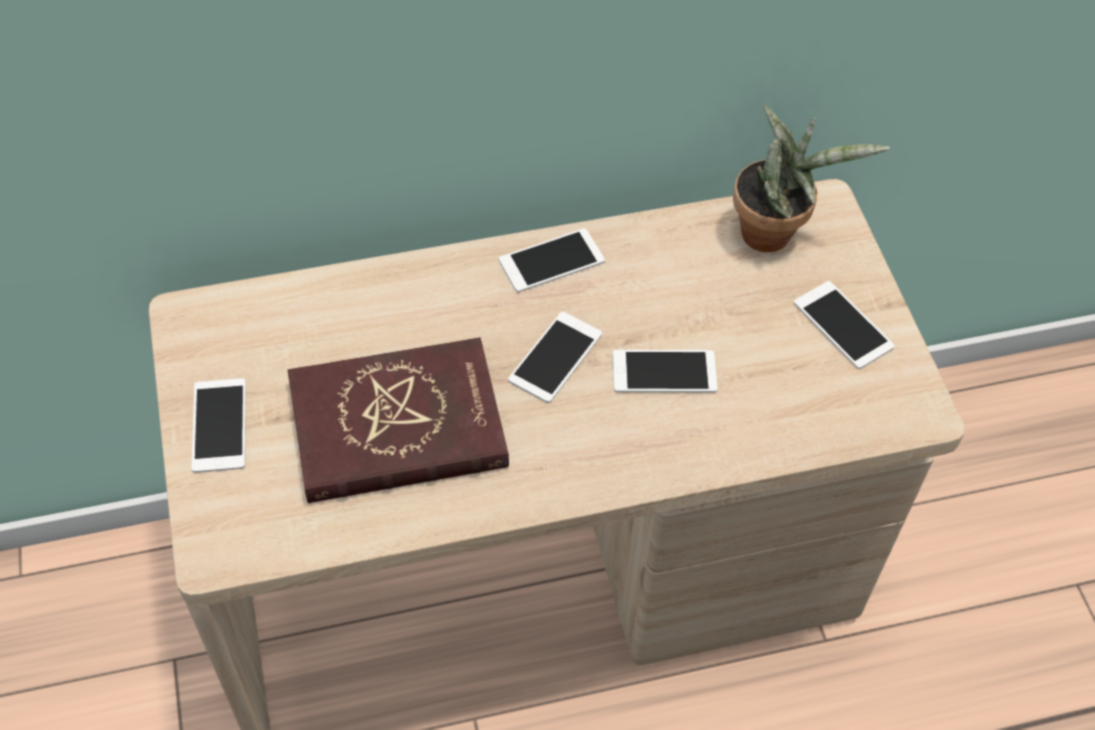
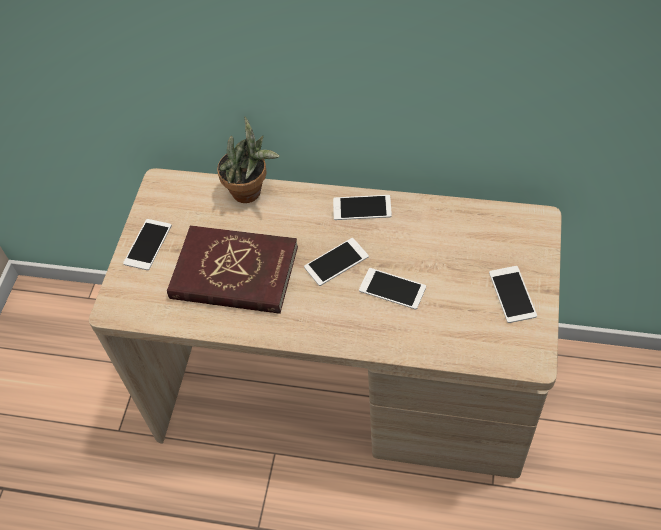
camera: 30 degrees right, 0 degrees up
(773, 232) = (499, 228): potted plant -> potted plant (251, 192)

